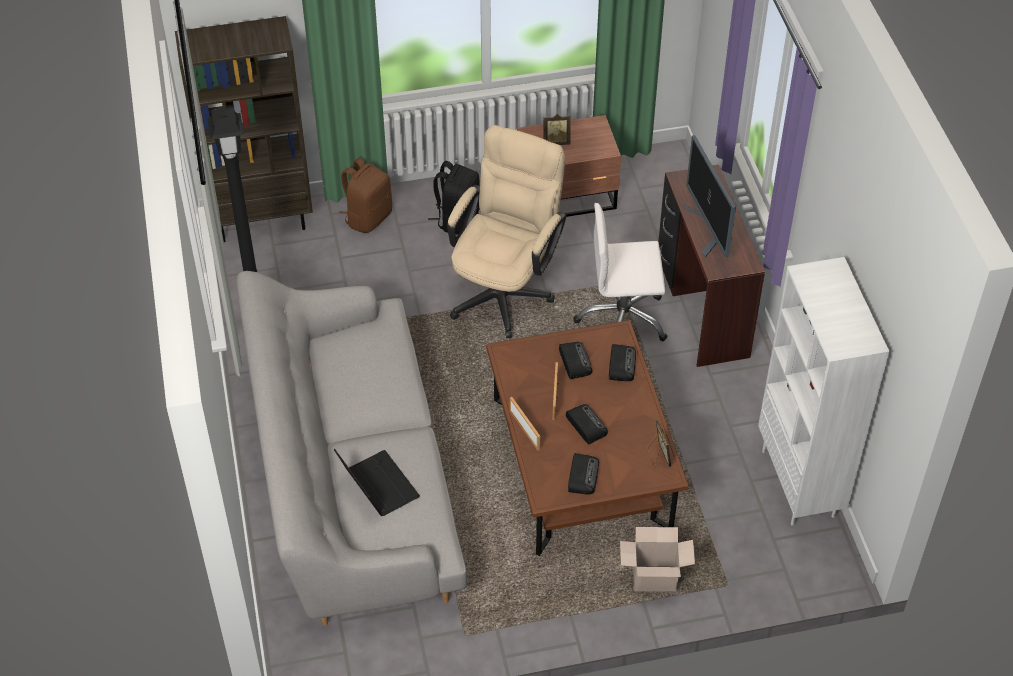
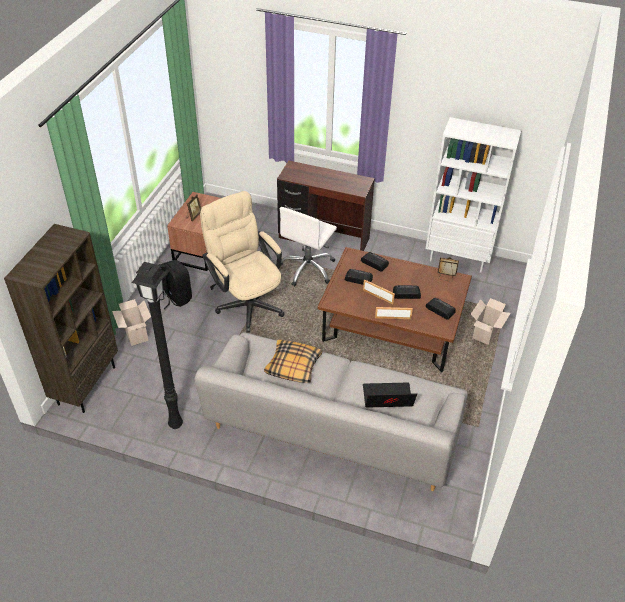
camera: 60 degrees left, 5 degrees down
(367, 370) = (293, 366): none -> pillow
(368, 217) = (135, 334): brown backpack -> cardboard box
(709, 230) = (331, 182): monitor -> none

